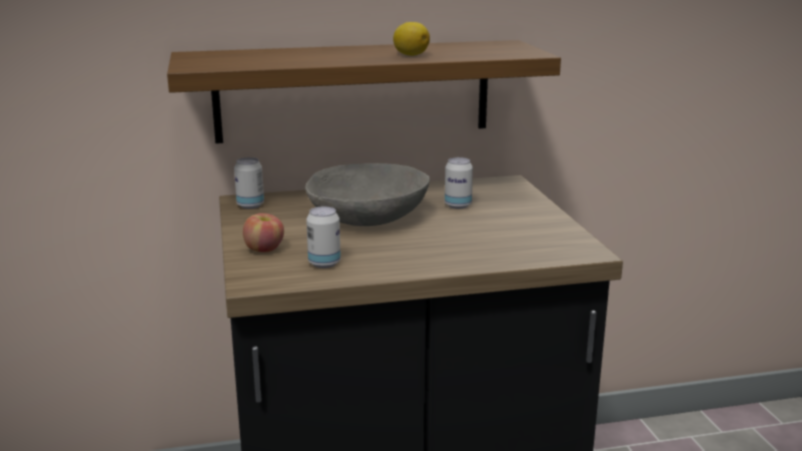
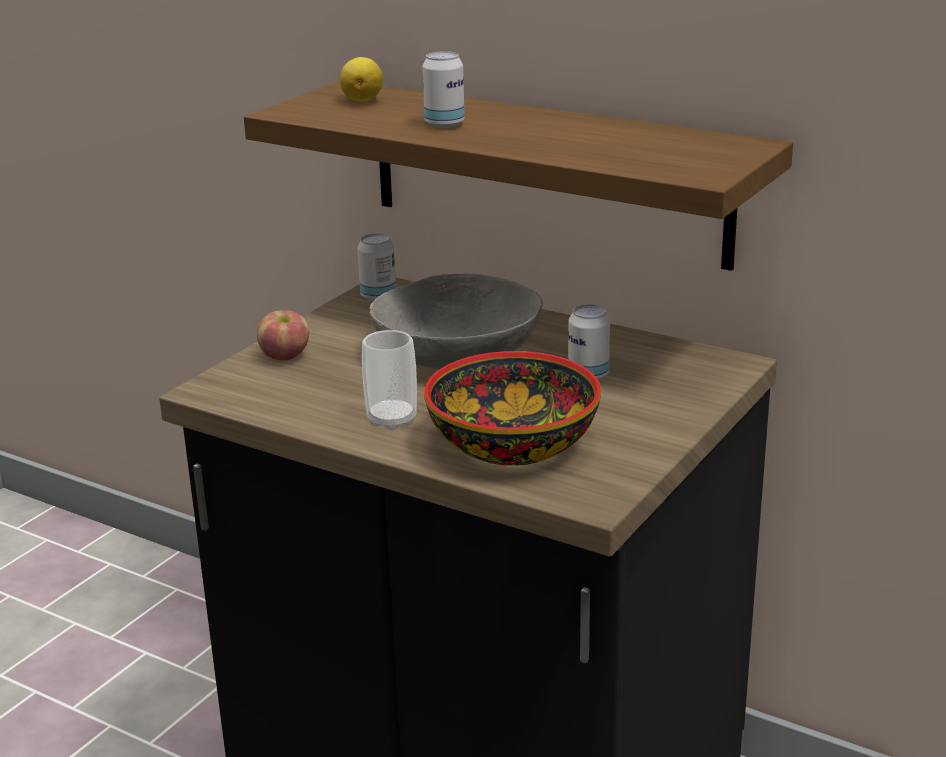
camera: 45 degrees right, 5 degrees up
(324, 263) = (302, 395): can -> can (444, 124)
(408, 256) = (392, 420): none -> cup
(410, 55) = (548, 142): lemon -> lemon (363, 100)
(496, 245) = (510, 445): none -> bowl

